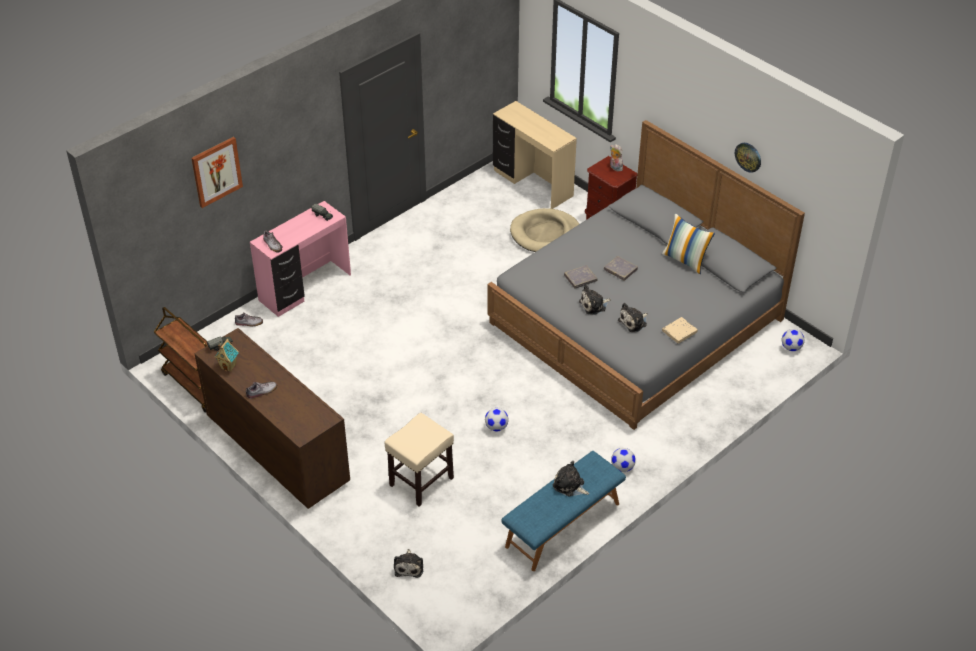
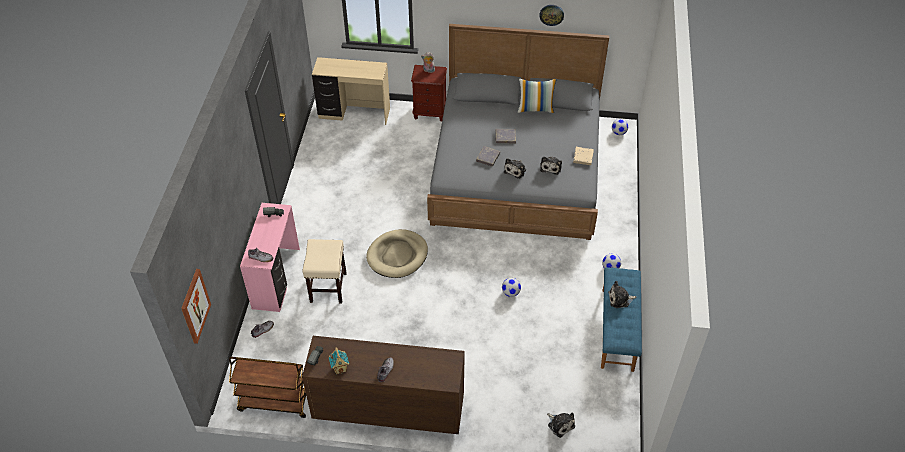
camera: 40 degrees left, 5 degrees up
(216, 171) = (212, 222): picture -> picture (195, 306)
(421, 482) = (505, 362): beige stool -> beige stool (328, 288)
(545, 234) = (400, 143): beige dog bed -> beige dog bed (397, 255)

